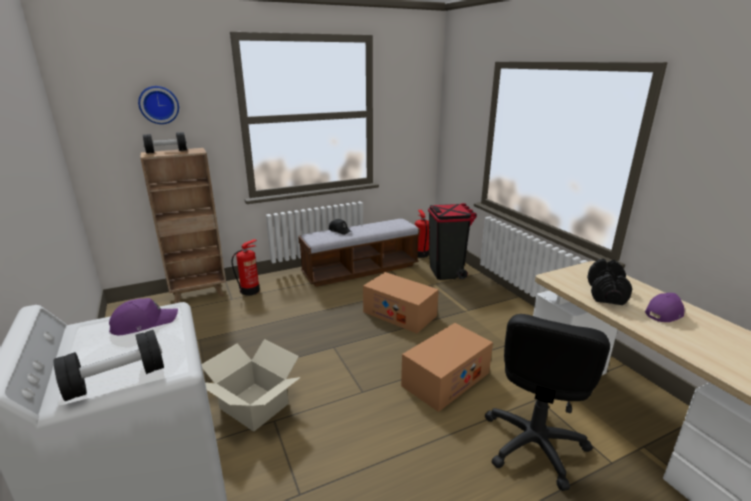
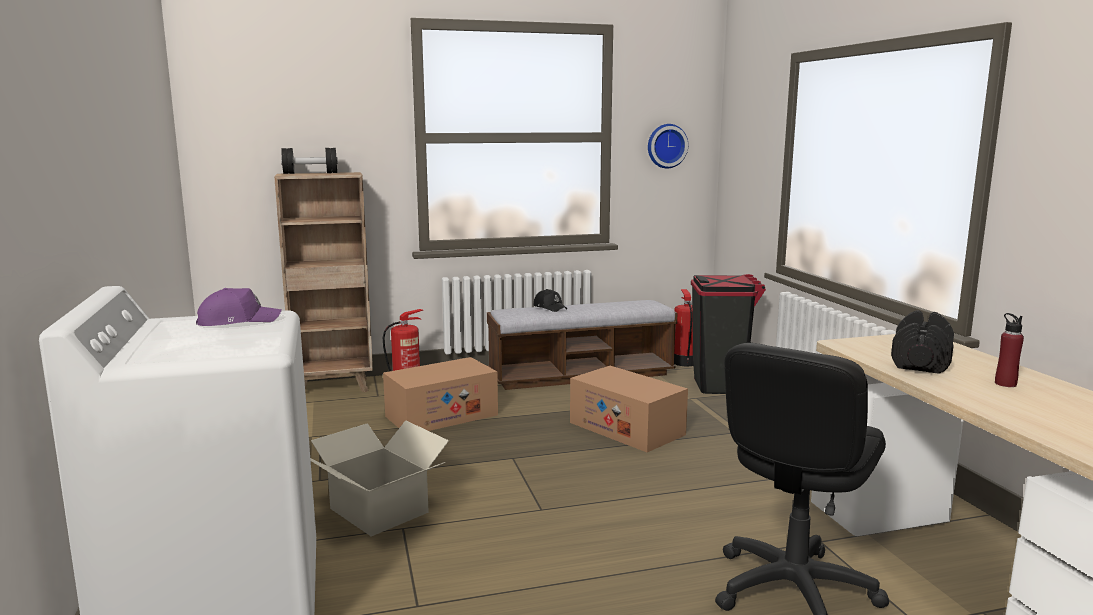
camera: 10 degrees right, 10 degrees down
(116, 380) = (193, 353): black dumbbell -> none
(159, 105) = (308, 111): wall clock -> wall clock (666, 146)
(445, 379) = (675, 506): cardboard box -> cardboard box (441, 415)
(664, 313) = (1005, 384): purple cap -> red bottle

